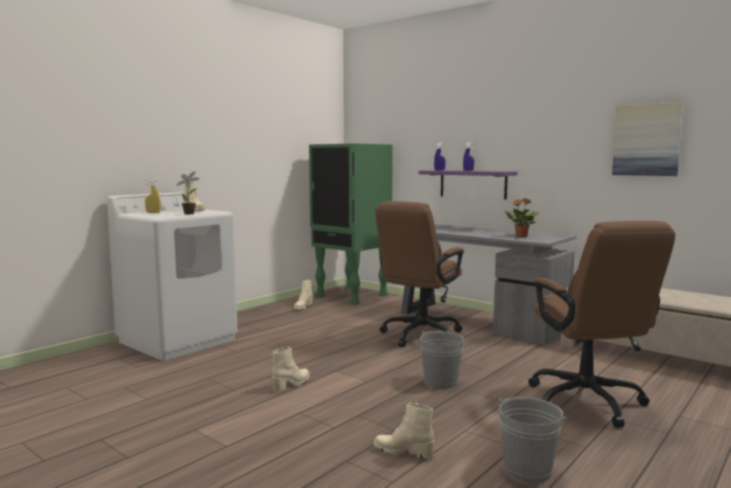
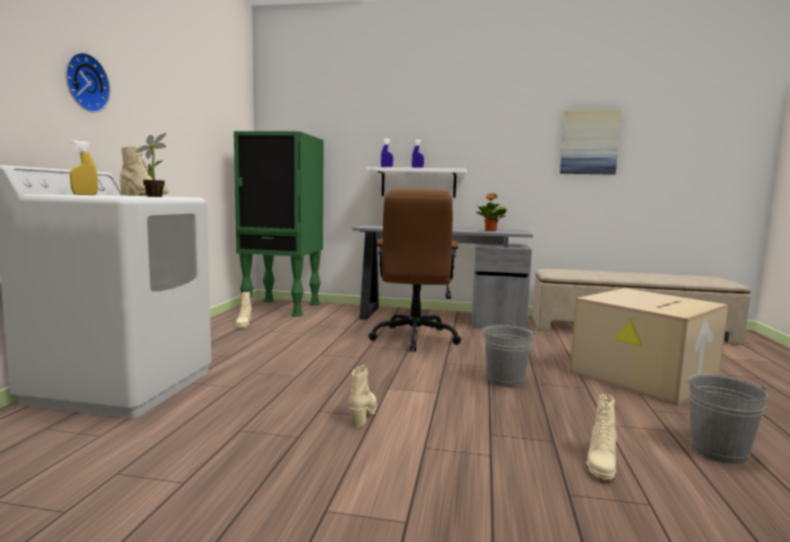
camera: 30 degrees left, 0 degrees up
(174, 132) = (84, 83): none -> wall clock
(403, 452) = (600, 464): beige boot -> beige boot turned 60 degrees counterclockwise
(472, 184) = (418, 183): purple shelf -> white shelf
(588, 404) = (644, 377): brown office chair -> cardboard box

